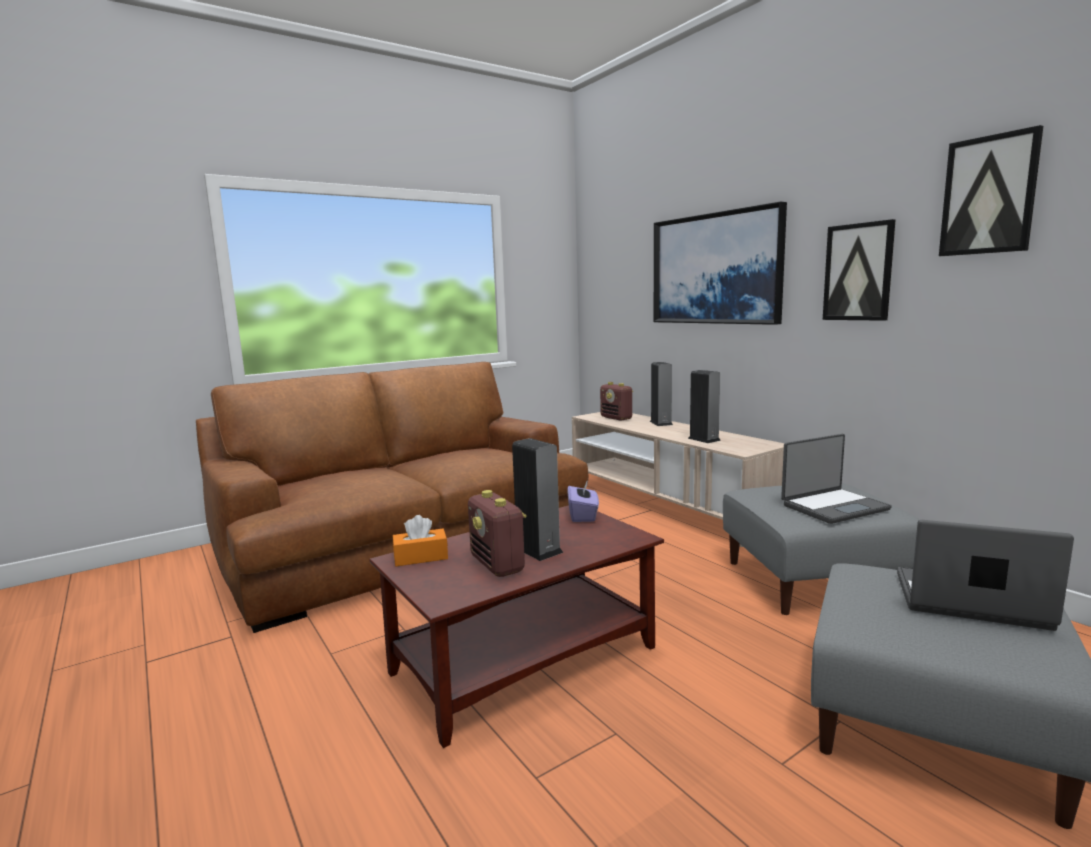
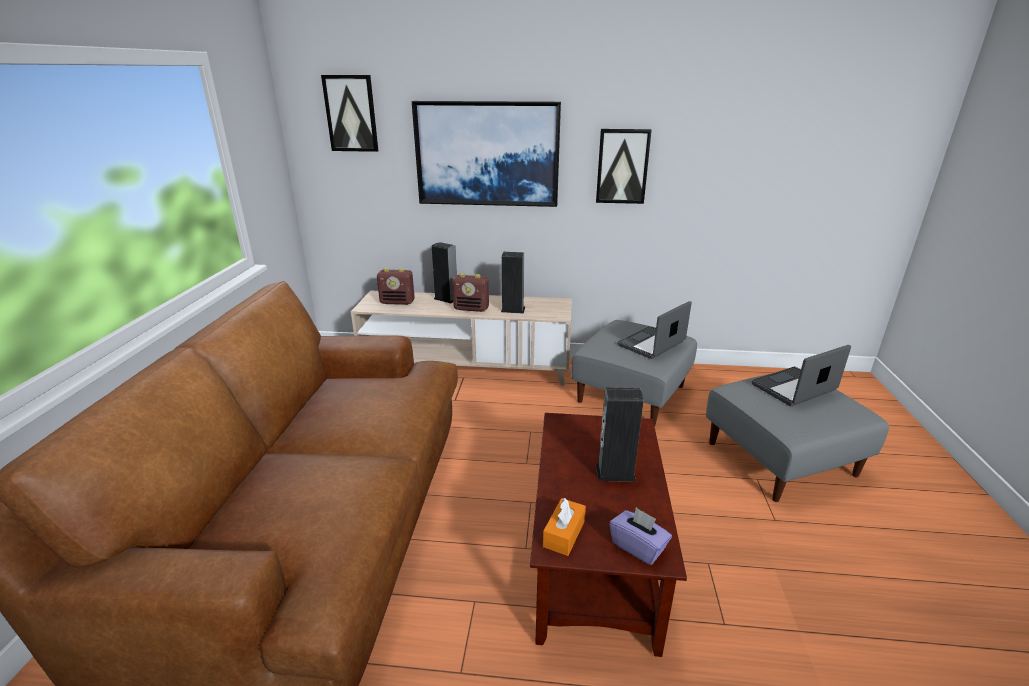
camera: 50 degrees left, 15 degrees up
(498, 565) = (623, 503): radio -> radio (472, 308)
(583, 515) = (575, 423): purple tissue box -> purple tissue box (638, 547)
(833, 507) = (652, 344): laptop -> laptop turned 150 degrees counterclockwise
(989, 195) = (712, 121): picture -> picture (351, 113)

